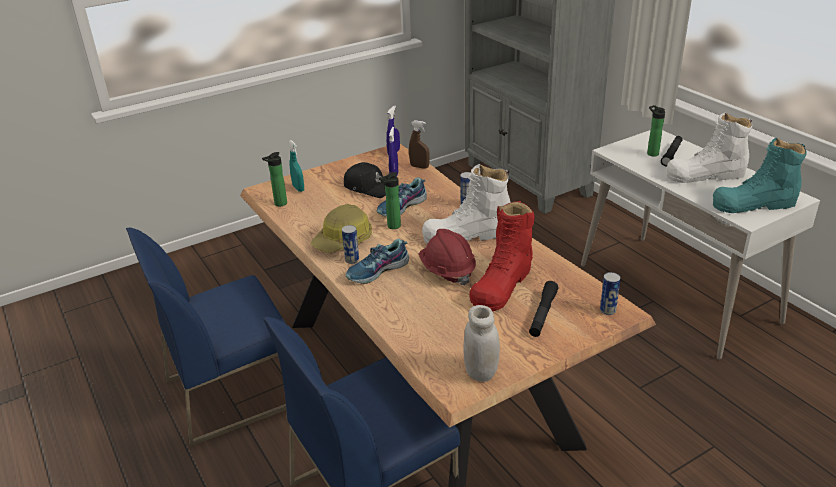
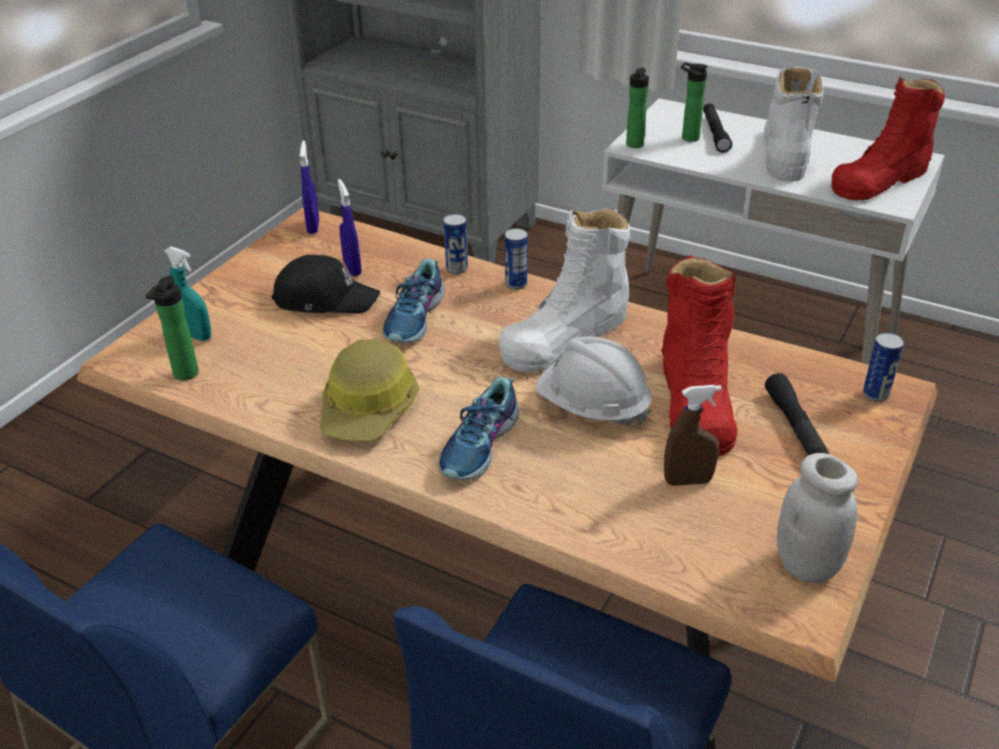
camera: 30 degrees left, 5 degrees up
(352, 260) = (417, 440): can -> can (457, 269)
(392, 226) = (431, 358): bottle -> bottle (634, 146)
(419, 167) = (380, 240): brown spray bottle -> brown spray bottle (688, 481)
(447, 271) = (592, 408): red hard hat -> white hard hat
(705, 175) = (785, 154): white boot -> white boot turned 135 degrees clockwise
(754, 204) = (880, 180): turquoise boot -> red boot

